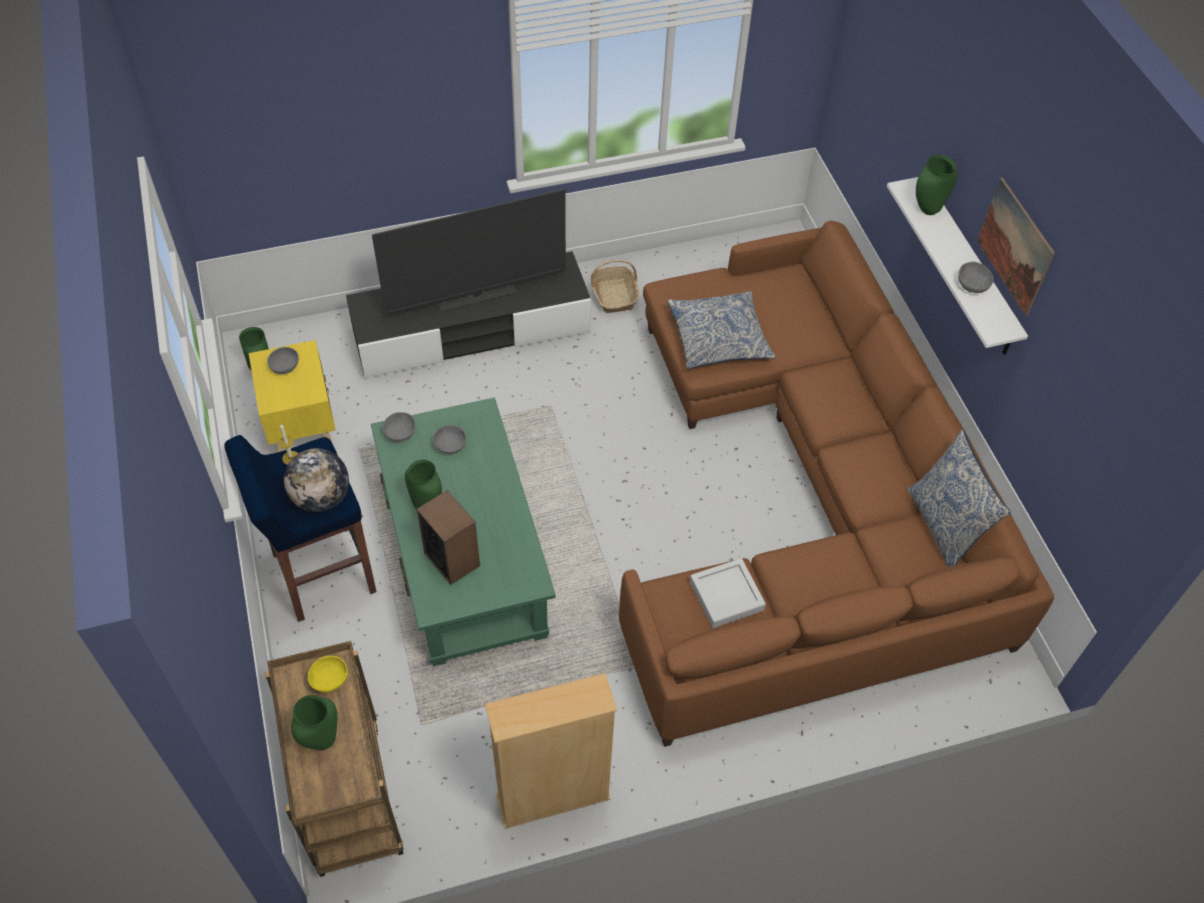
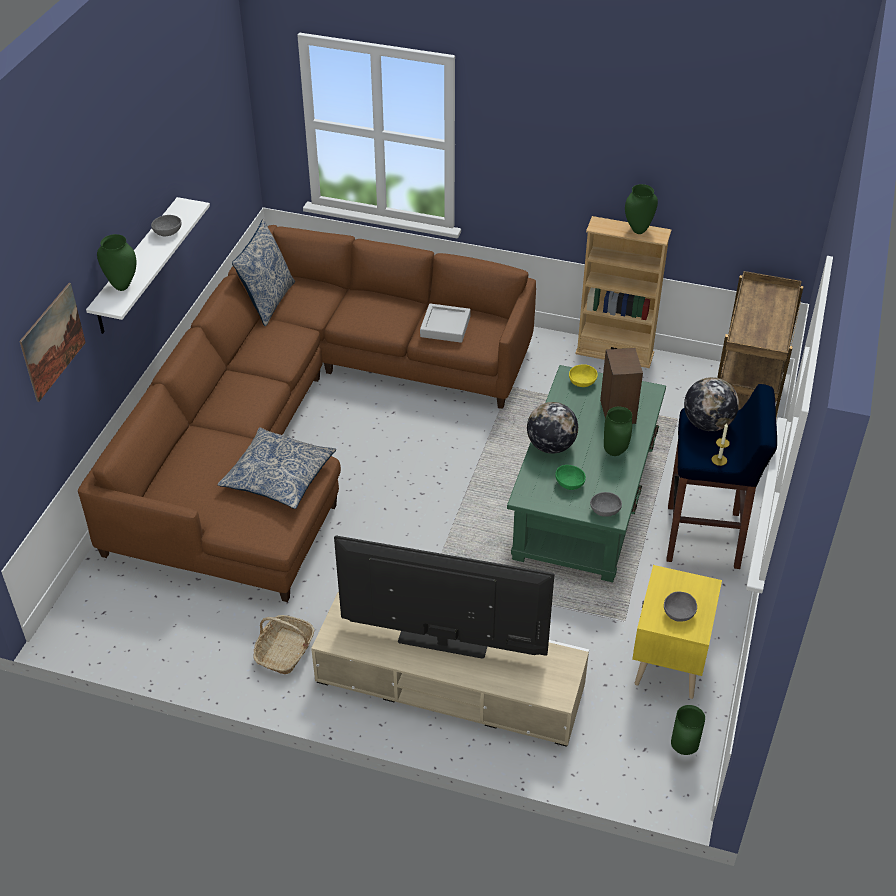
camera: 145 degrees left, 10 degrees down
(322, 740) = (766, 314): green vase -> green vase (638, 230)
(329, 680) = (749, 338): yellow bowl -> yellow bowl (582, 383)
(450, 446) = (570, 483): grey bowl -> green bowl
(471, 331) = (450, 683): black tv stand -> beige tv stand
(495, 479) = (551, 446): none -> globe
(1015, 246) = (146, 183): picture -> picture (52, 341)

